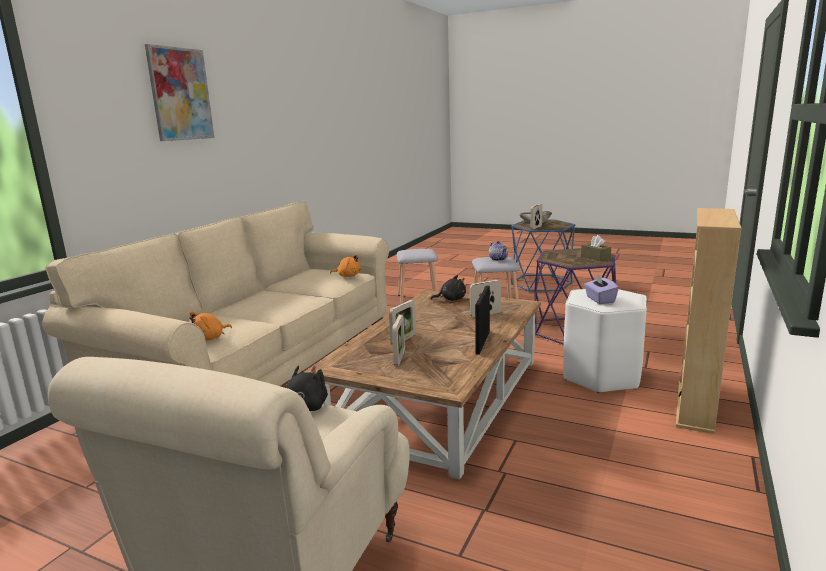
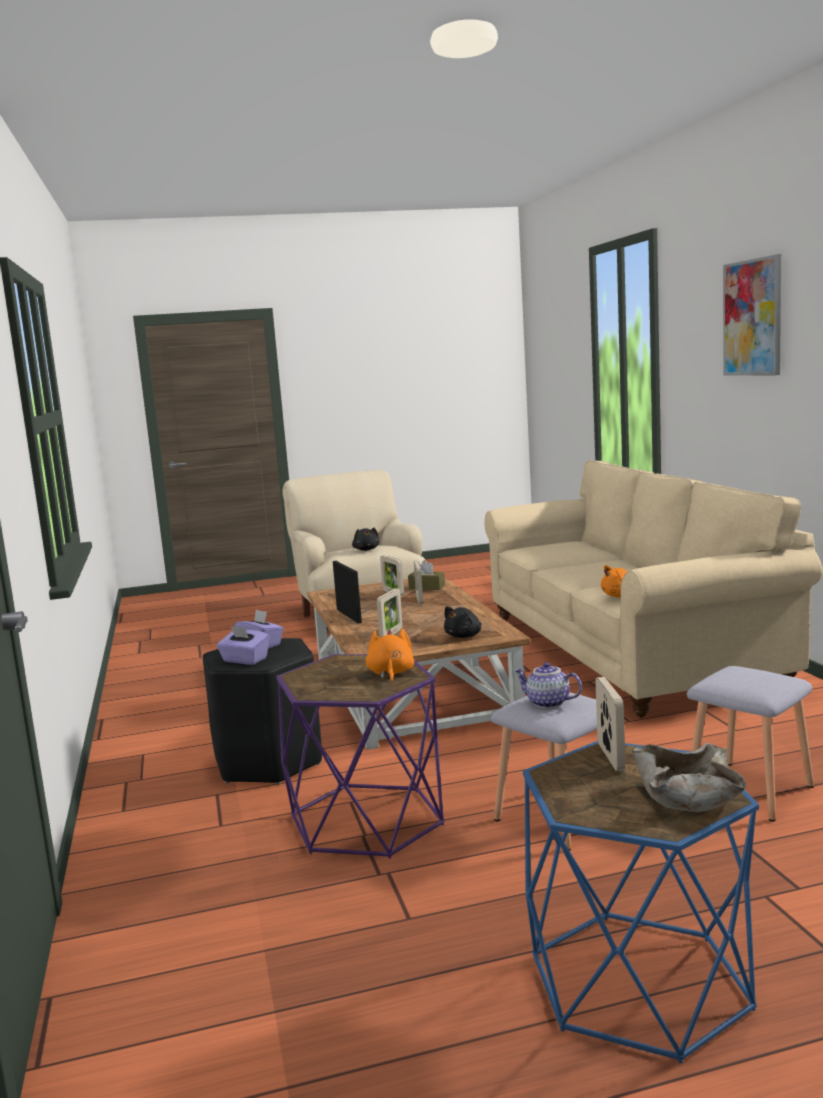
camera: 140 degrees right, 5 degrees down
(209, 338) = (532, 548): orange plush toy -> orange plush toy (390, 673)
(595, 257) = (320, 683): brown tissue box -> brown tissue box (427, 587)
(601, 376) = (268, 762): white stool -> black stool
(619, 292) = (244, 660): none -> purple tissue box
(695, 406) = (147, 764): beige bookcase -> none

